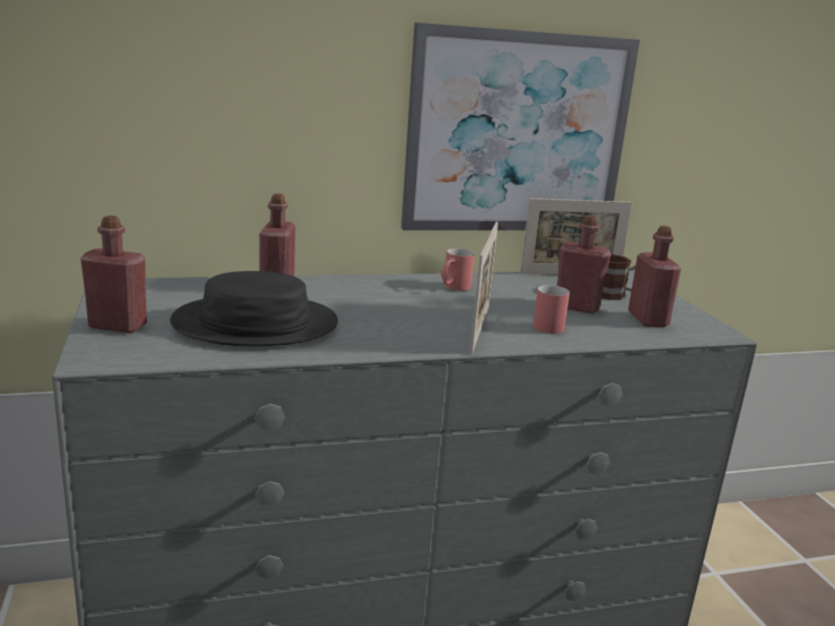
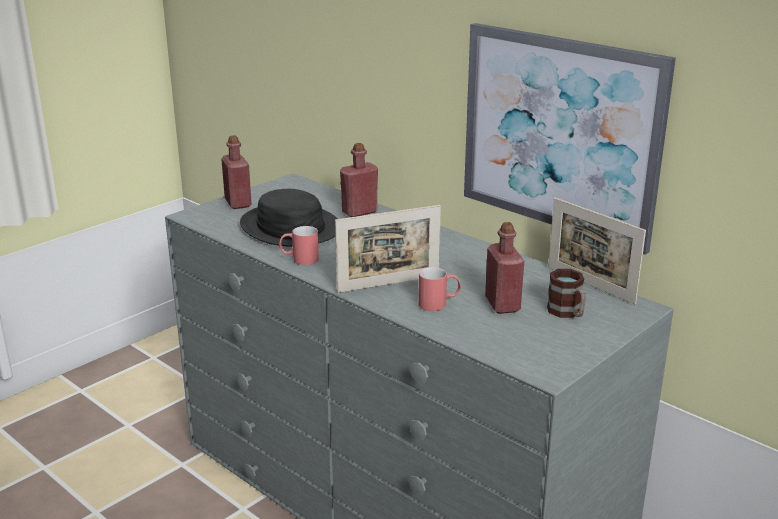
camera: 60 degrees right, 5 degrees up
(453, 288) = (460, 255): red mug -> red mug (299, 260)
(647, 319) = (525, 337): red bottle -> none

